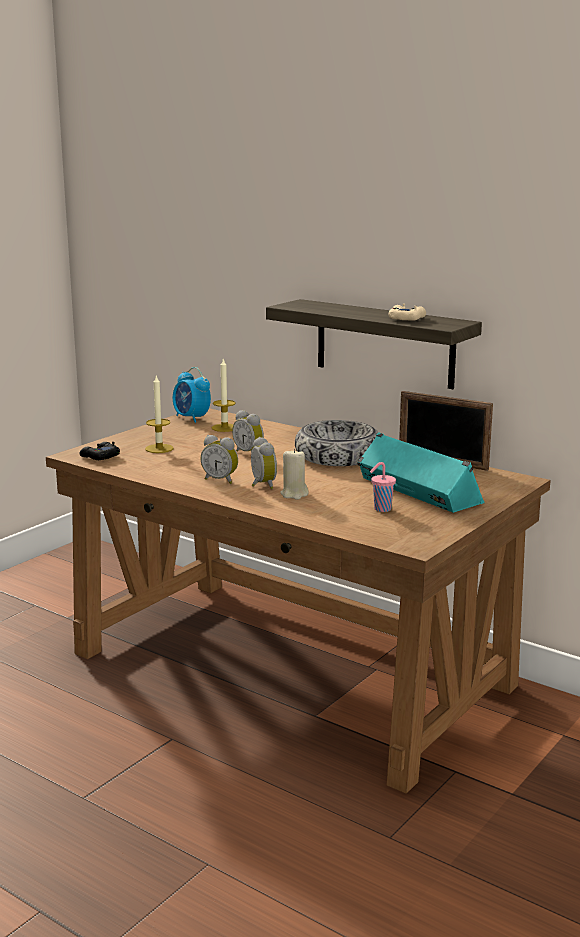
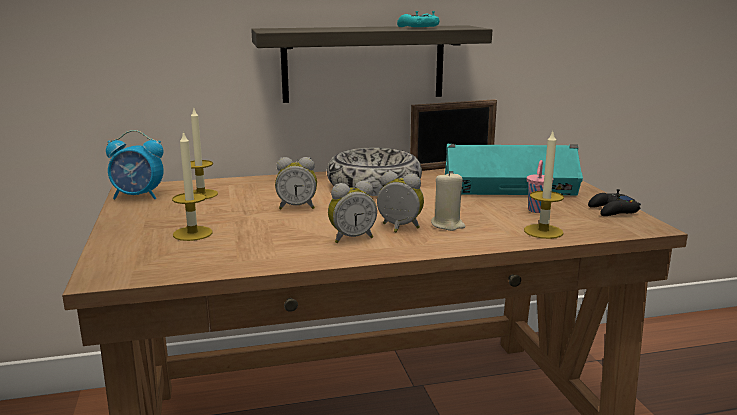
camera: 50 degrees left, 0 degrees up
(99, 456) = (145, 266): black game controller -> black game controller (613, 211)
(335, 520) = (543, 231): none -> candle
(406, 319) = (418, 27): beige game controller -> turquoise game controller

